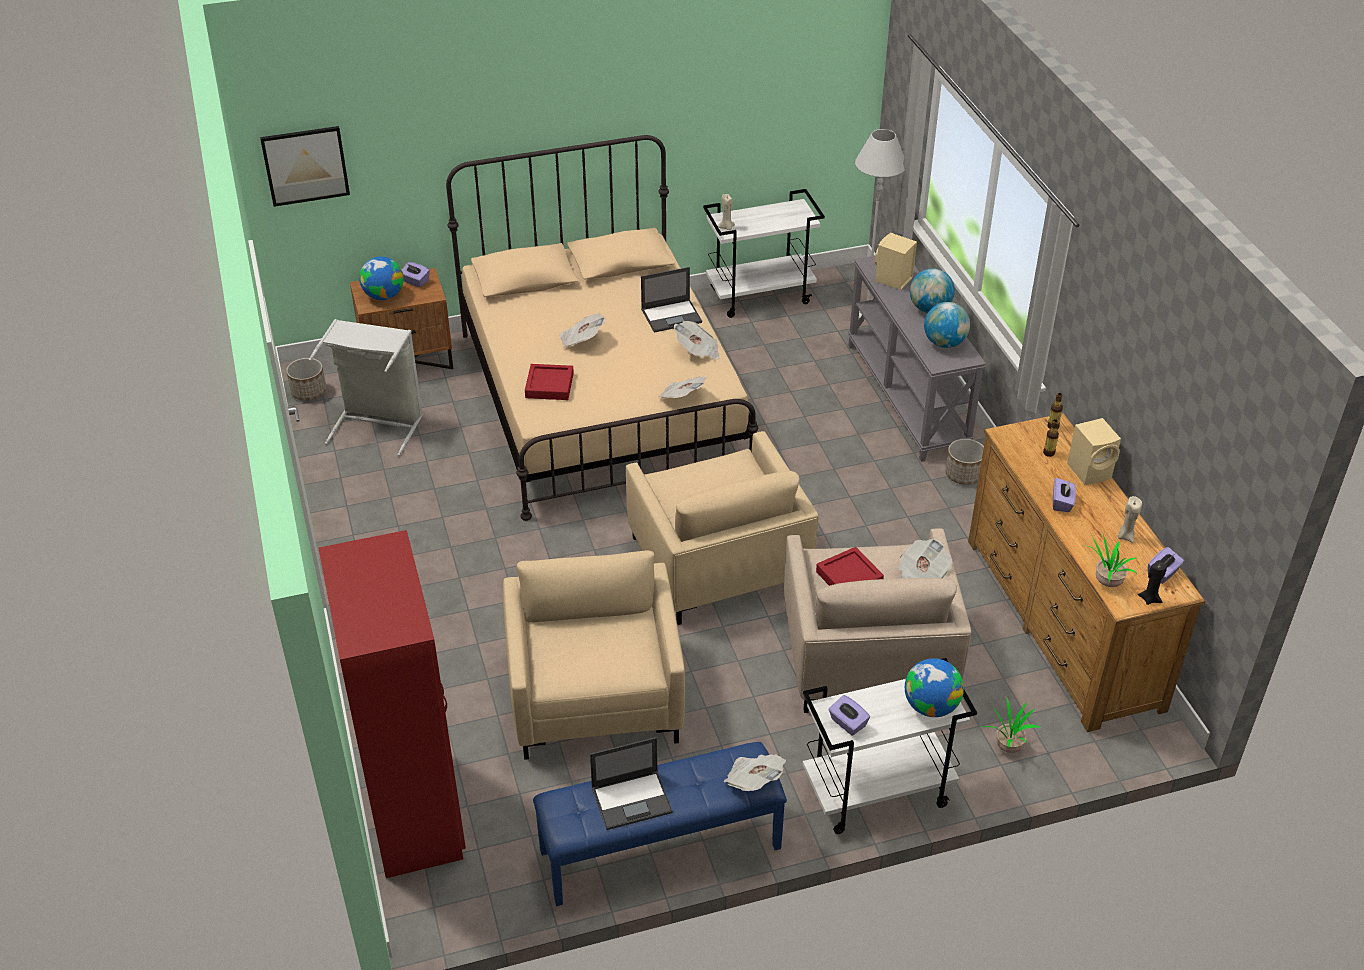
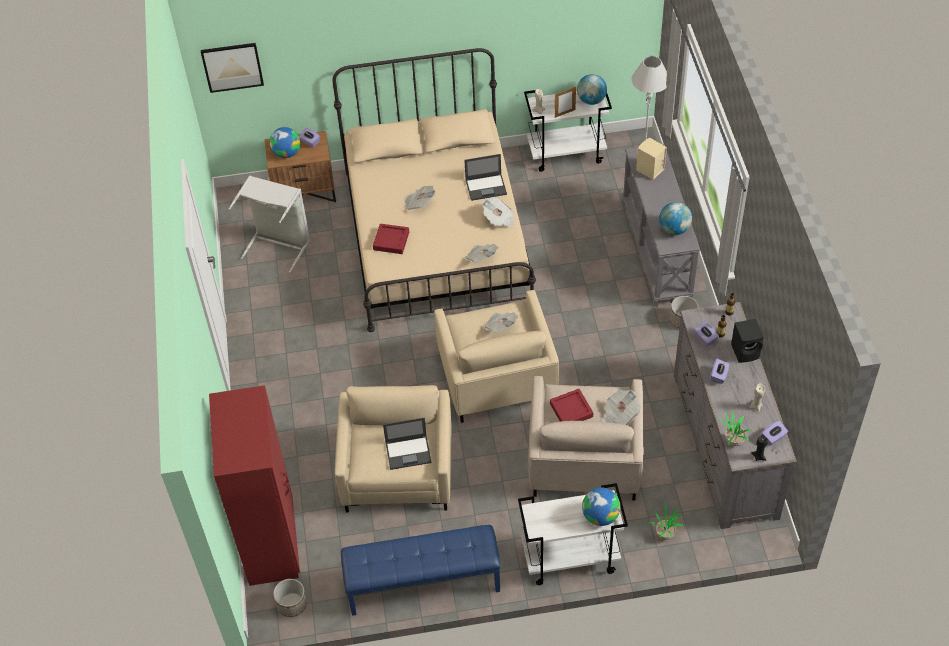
camera: 10 degrees right, 10 degrees up
(309, 392) = (233, 213): planter -> planter (292, 604)
(632, 799) = (401, 558): laptop -> laptop (409, 452)
(753, 781) = (480, 553): newspaper -> newspaper (500, 327)
(762, 228) = (565, 113): none -> picture frame
(847, 723) = (543, 523): purple tissue box -> purple tissue box (705, 338)
(929, 309) = (670, 198): globe -> globe (591, 100)
(1062, 622) = (724, 445): brown dresser -> grey dresser
(1090, 471) = (746, 351): beige speaker -> black speaker

